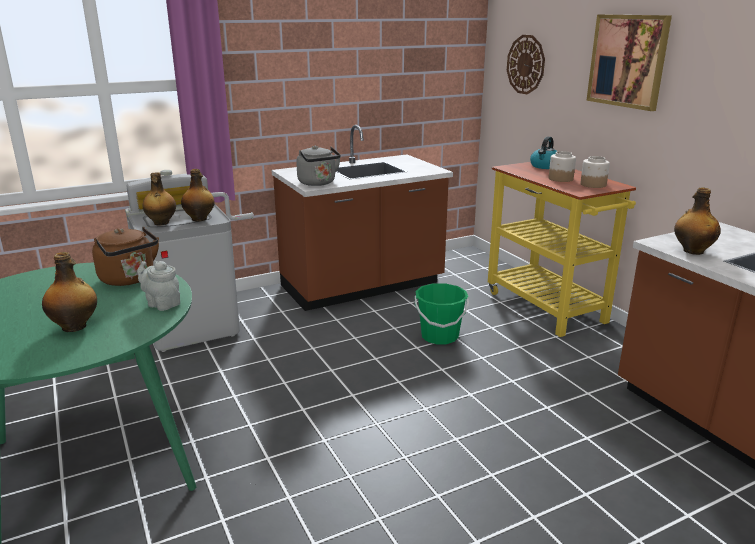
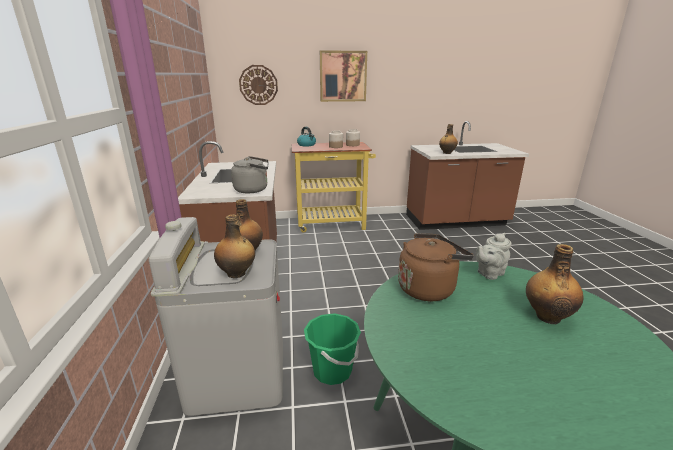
camera: 70 degrees left, 0 degrees up
(439, 336) = (343, 259): green bucket -> green bucket (332, 370)

